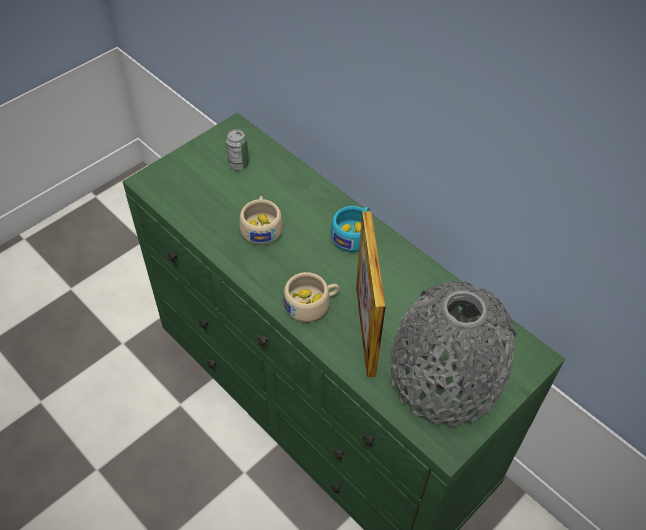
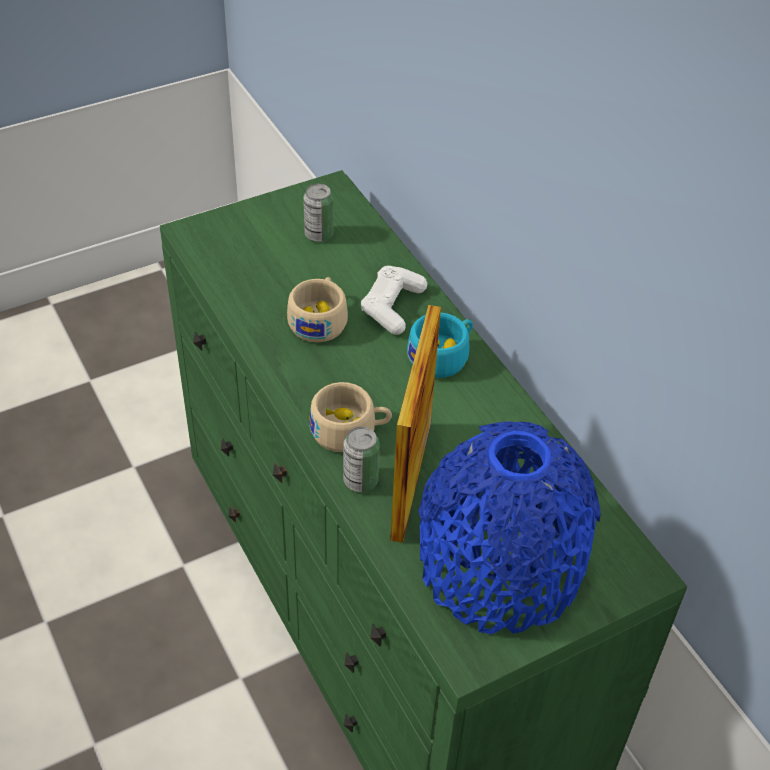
camera: 15 degrees right, 5 degrees down
(308, 206) = (392, 307): none -> white game controller
(331, 339) = (360, 480): none -> can
(445, 377) = (500, 567): grey vase -> blue vase

